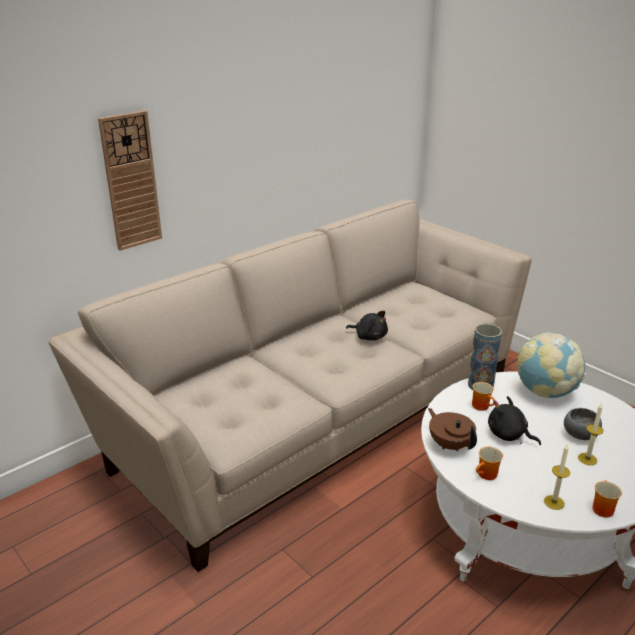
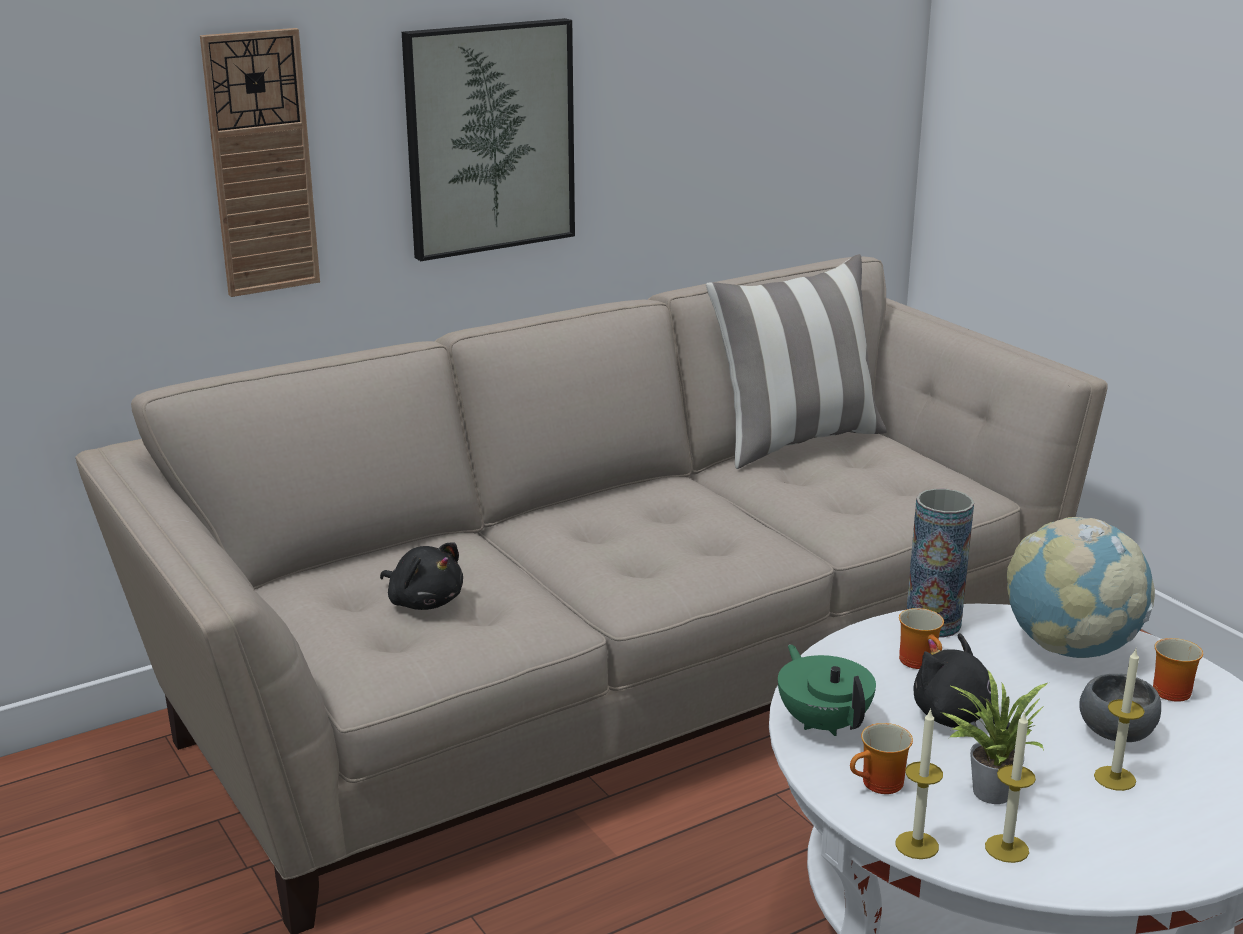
camera: 10 degrees right, 5 degrees down
(238, 157) = (489, 138): none -> picture
(369, 336) = (729, 517): black plush toy -> black plush toy (424, 601)
(385, 292) = (795, 441): none -> pillow
(450, 444) = (823, 723): brown teapot -> green teapot
(514, 506) = (917, 845): none -> candle
(535, 472) = (988, 790): none -> potted plant
(601, 508) = (1107, 870): mug -> mug (1169, 689)

